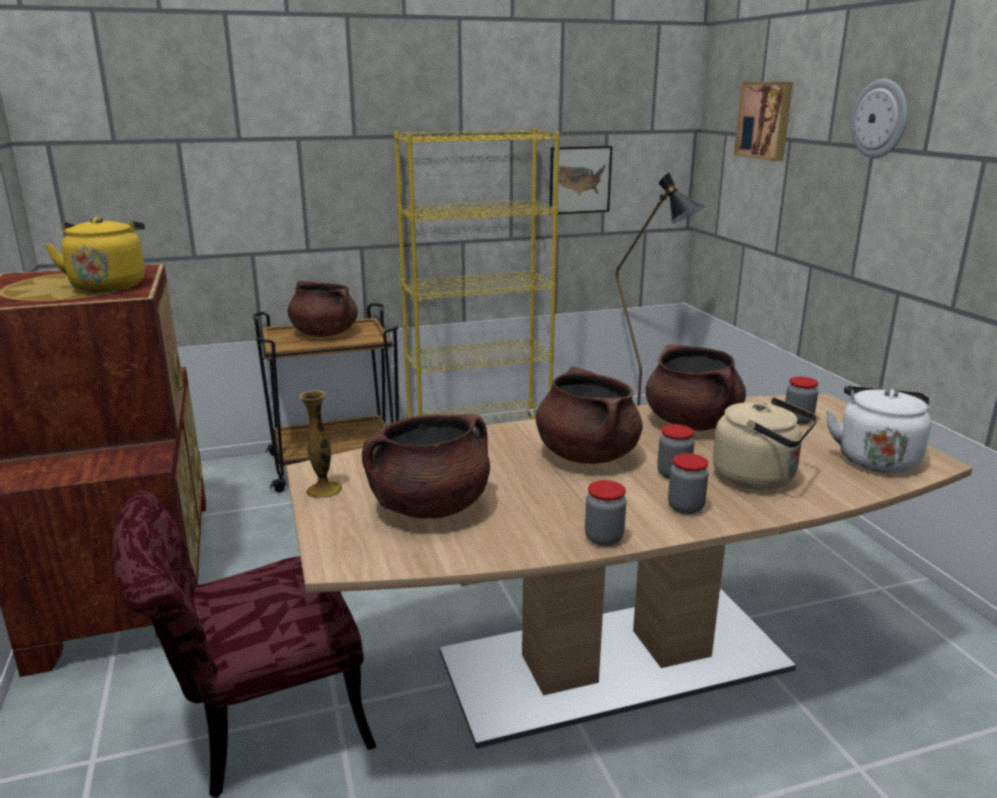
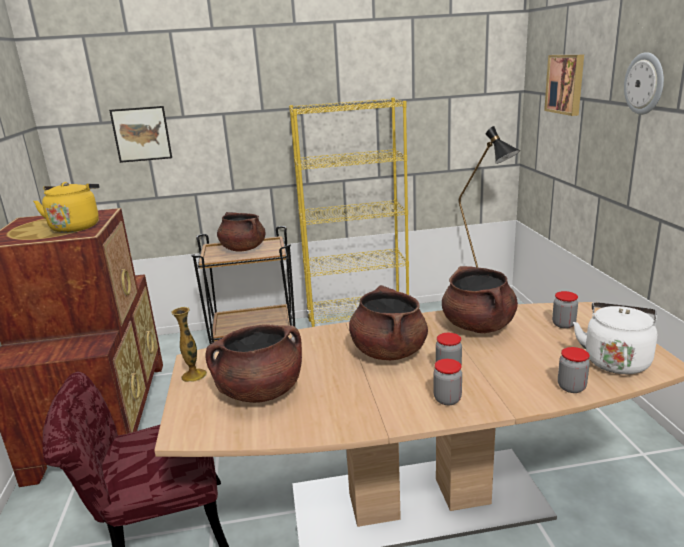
camera: 10 degrees right, 0 degrees up
(580, 180) = (429, 132): picture -> picture (141, 134)
(604, 538) = (376, 423): jar -> jar (571, 387)
(759, 478) = (514, 375): beige kettle -> none

